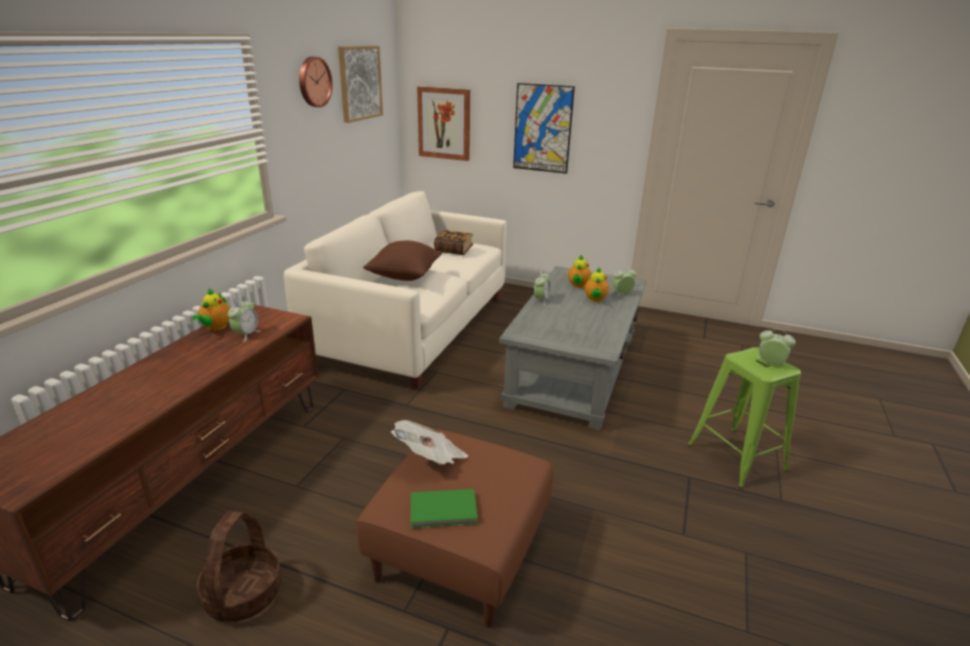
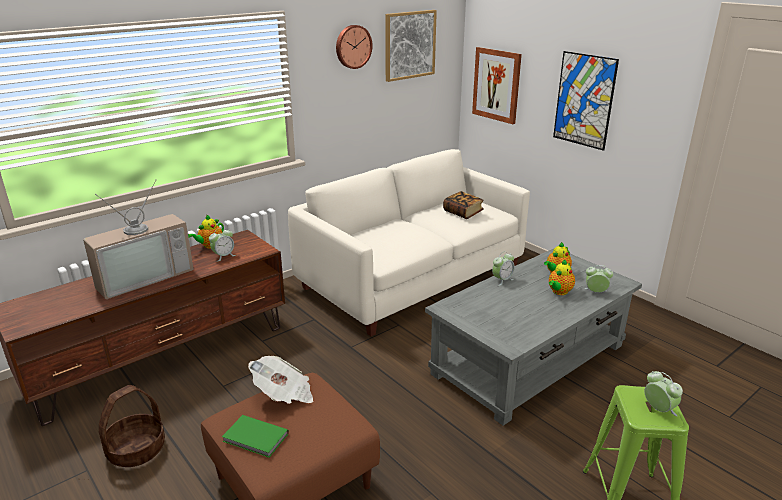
camera: 30 degrees right, 0 degrees up
(158, 378) = (143, 276): none -> television
(404, 276) = (394, 230): brown pillow -> none

